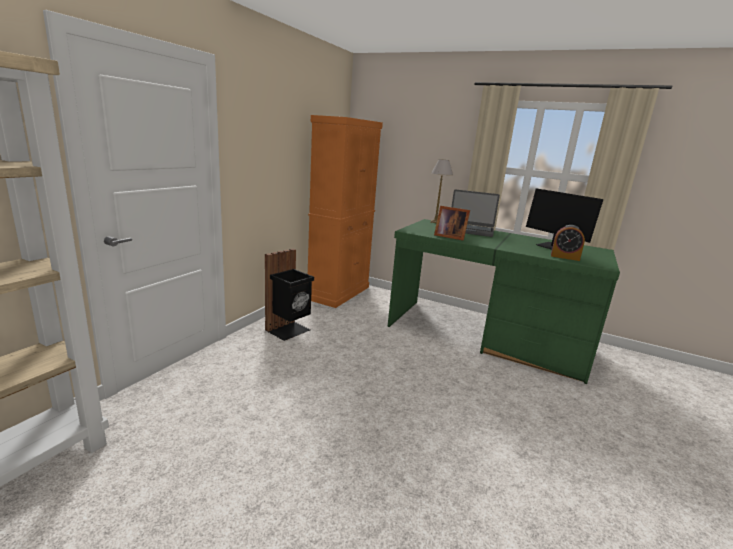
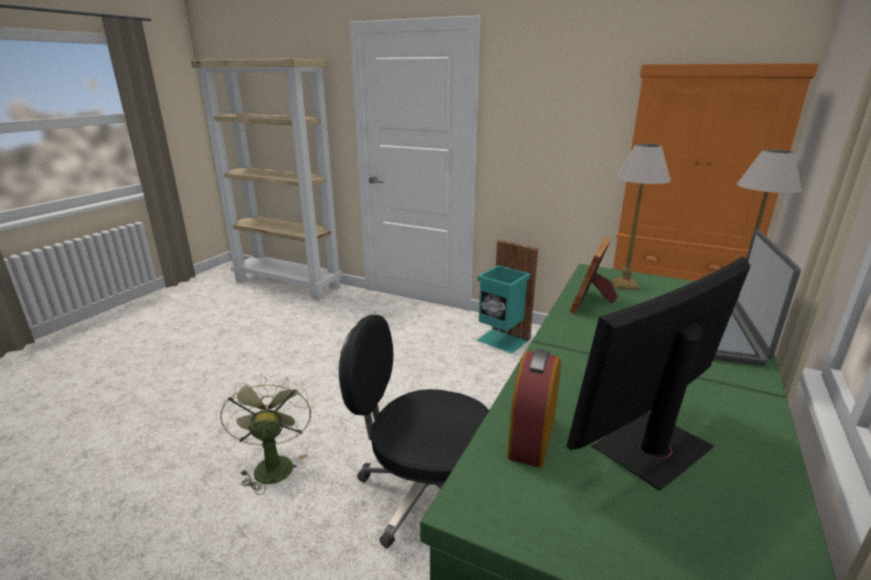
camera: 90 degrees right, 5 degrees up
(289, 330) = (502, 340): black trash can -> turquoise trash can
(424, 230) = (624, 284): none -> table lamp
(455, 447) = (272, 464): none -> green fan
(461, 377) = (424, 492): none -> black office chair

